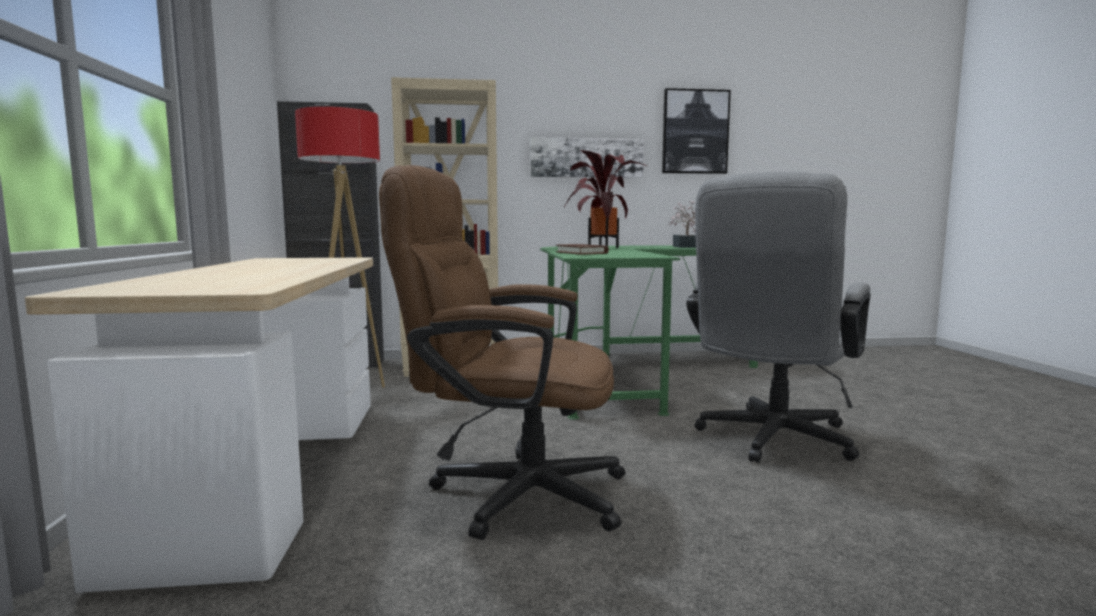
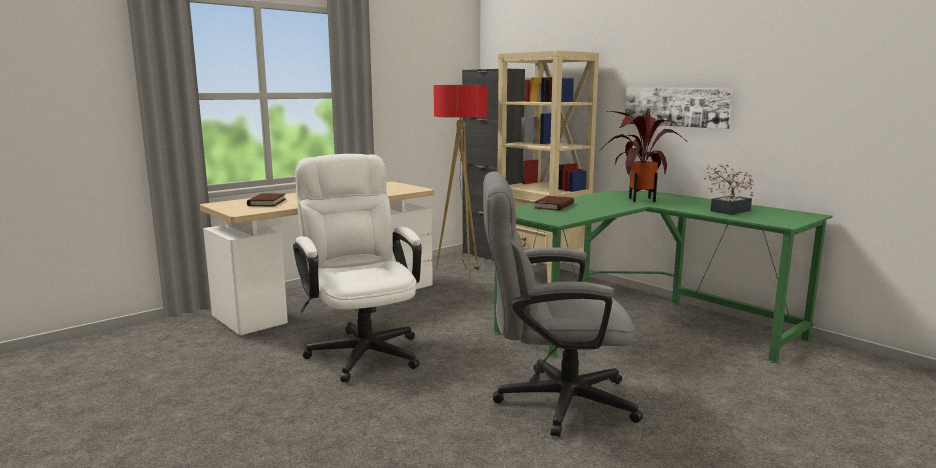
camera: 55 degrees right, 5 degrees up
(203, 280) = (267, 202): none -> brown book
(510, 492) = (362, 349): brown office chair -> white office chair
(695, 132) = (796, 78): picture -> none

